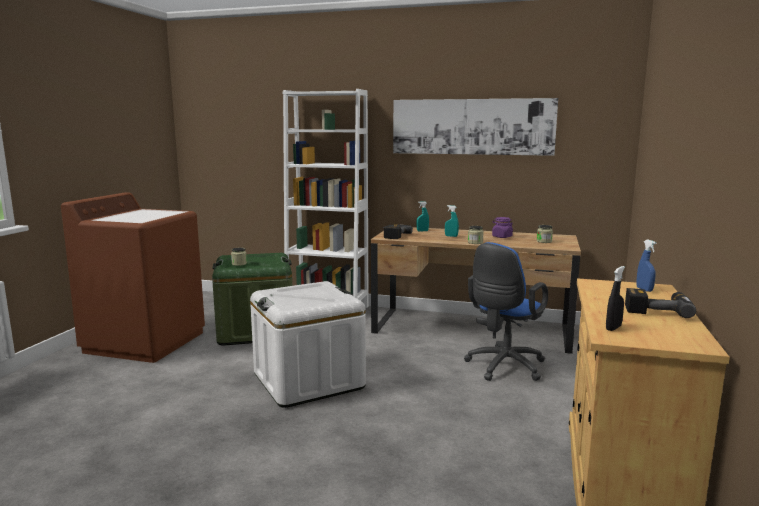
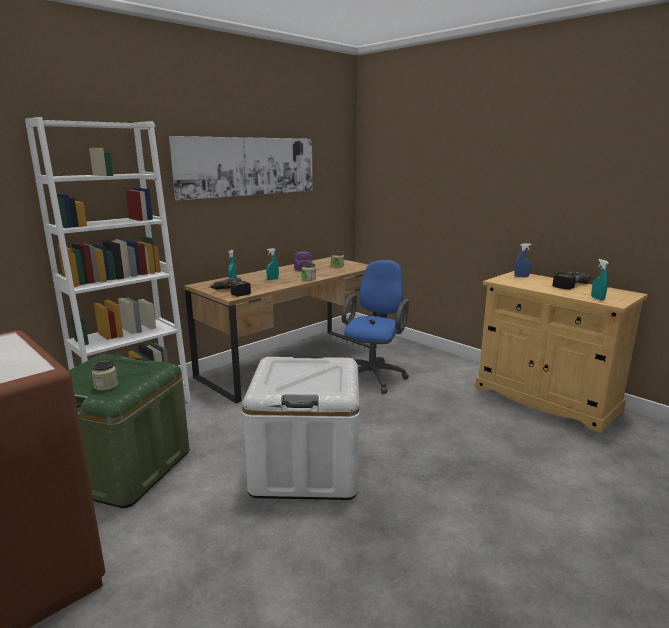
camera: 60 degrees left, 5 degrees up
(503, 367) = (373, 376): blue office chair -> blue office chair turned 135 degrees counterclockwise
(613, 328) = (597, 298): black spray bottle -> turquoise spray bottle

